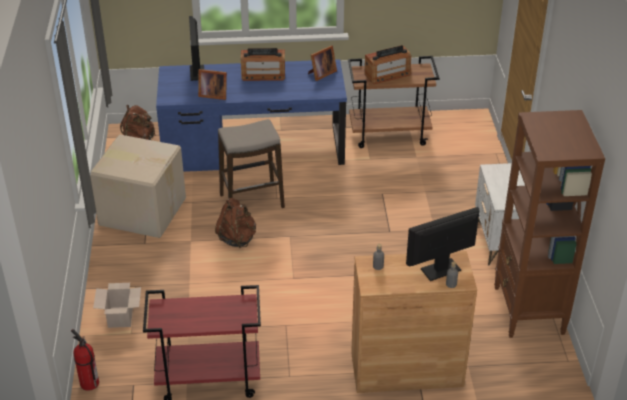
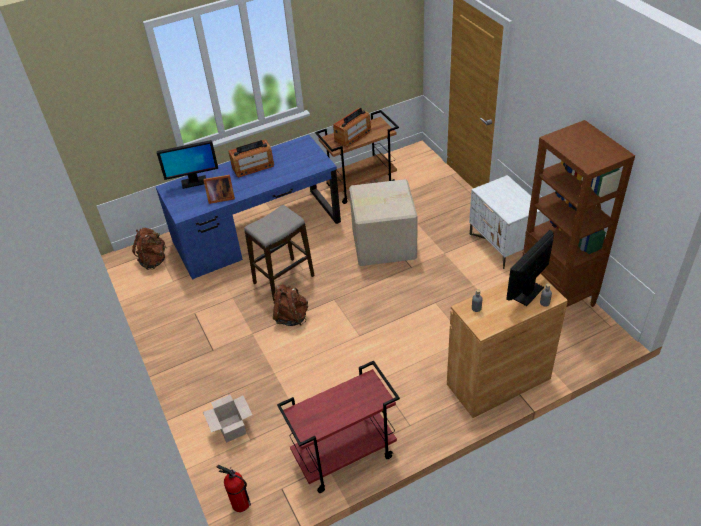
camera: 20 degrees left, 5 degrees up
(142, 211) = (193, 321): cardboard box -> cardboard box (383, 243)
(197, 73) = (193, 182): monitor -> monitor turned 75 degrees counterclockwise
(321, 74) = (301, 151): picture frame -> none

